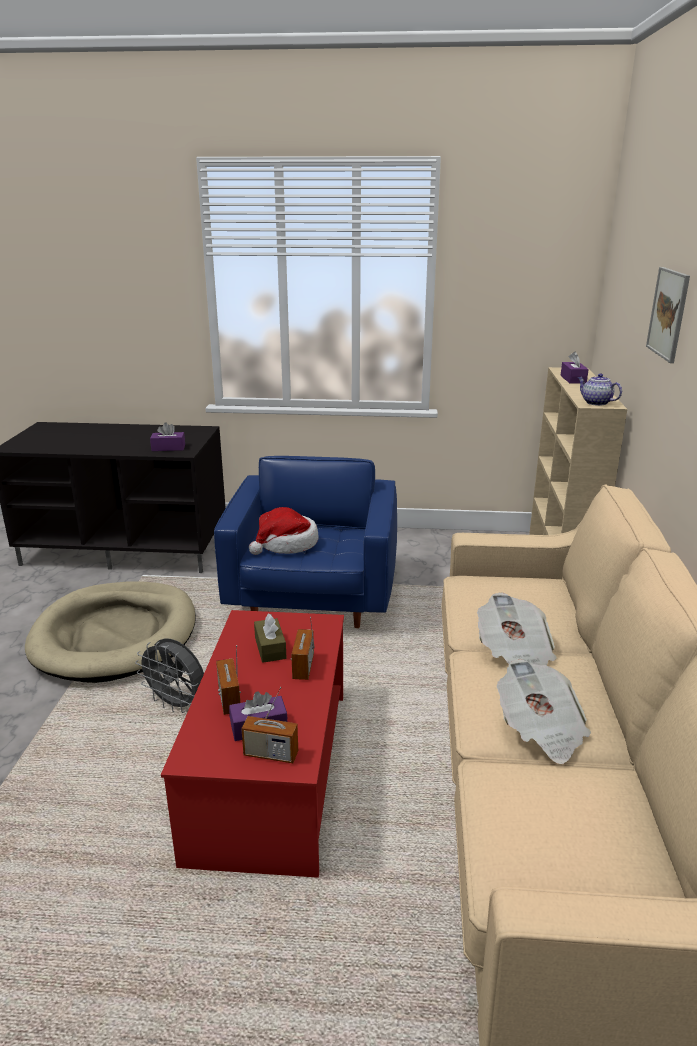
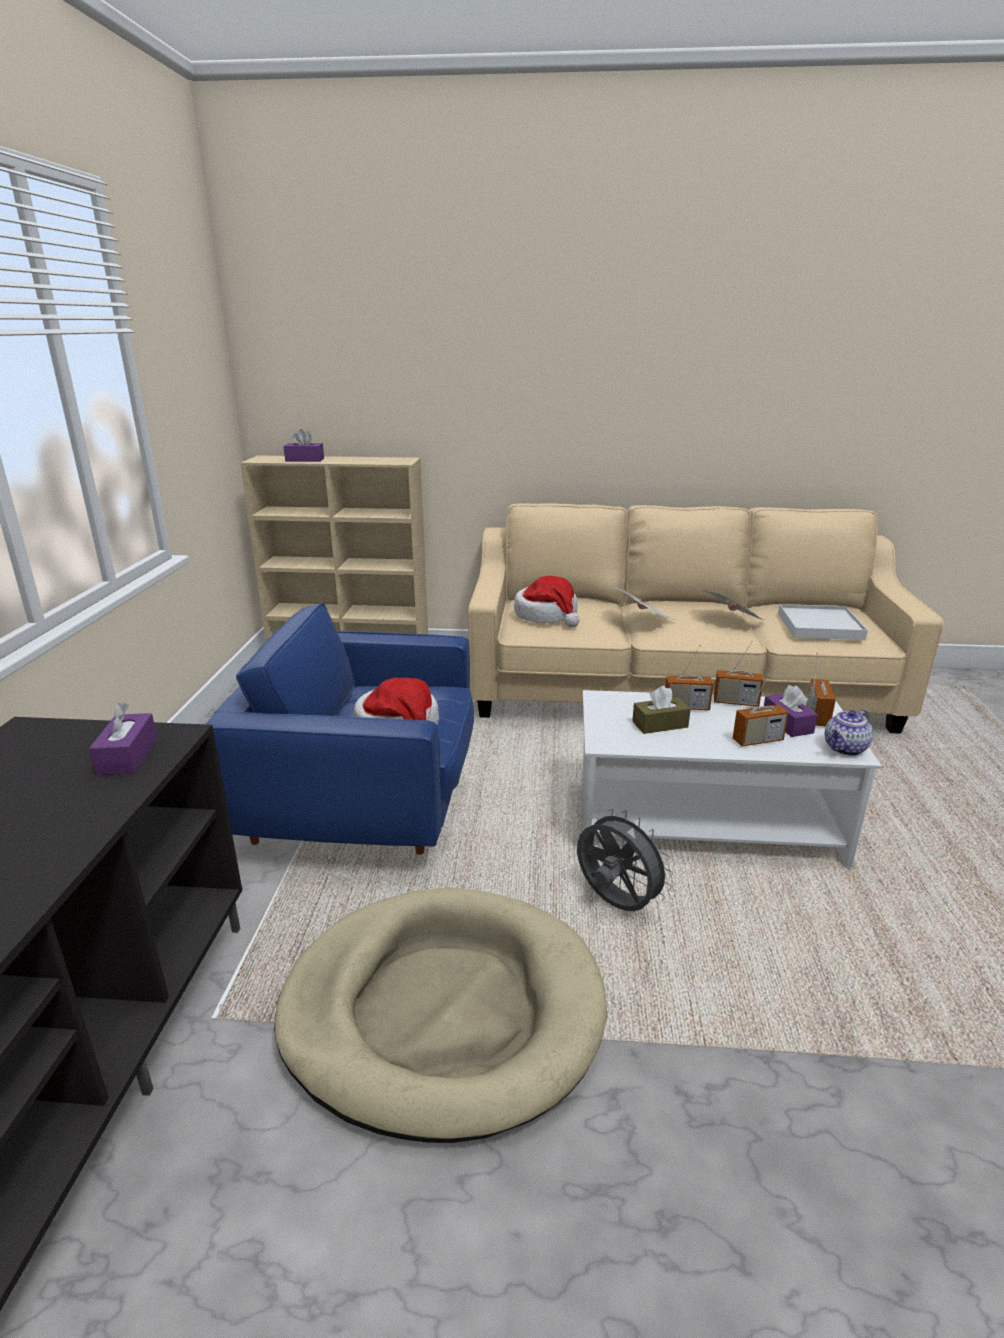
camera: 90 degrees left, 0 degrees up
(177, 704) = (615, 904): grey fan -> grey fan turned 75 degrees counterclockwise
(271, 772) = (706, 821): red coffee table -> white coffee table
(311, 700) = (735, 702): none -> radio
(509, 593) = (547, 615): none -> hat
(547, 820) = (820, 626): none -> white tray
(595, 403) = (397, 461): teapot -> teapot (845, 749)
(668, 313) = (468, 357): picture -> none

